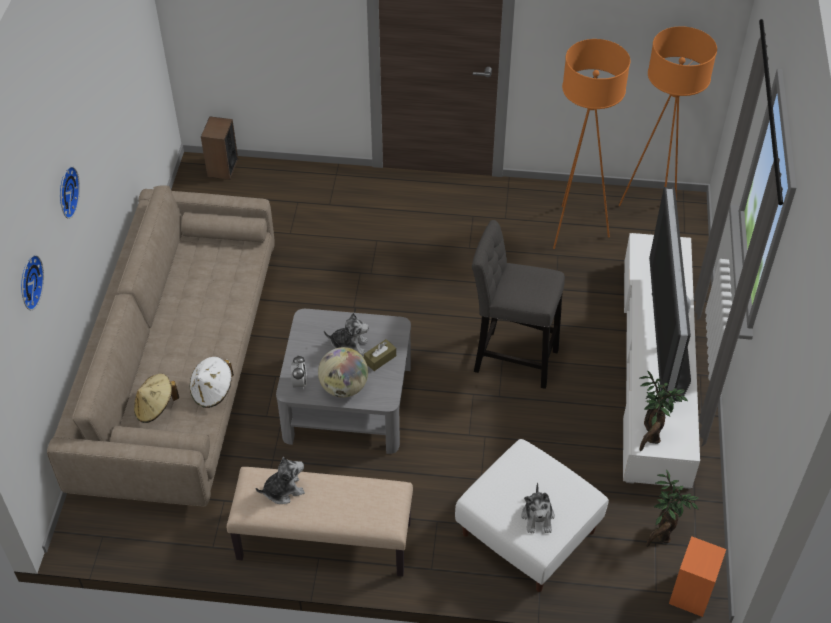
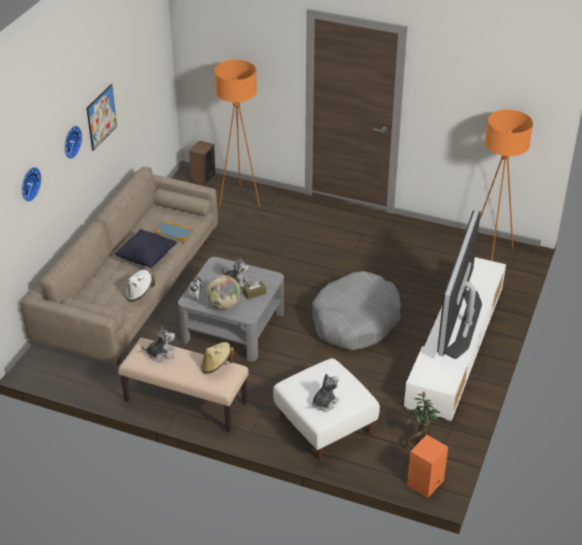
camera: 15 degrees right, 10 degrees down
(94, 136) = (101, 117): none -> picture
(155, 408) = (99, 296): beige hat -> beige hat (216, 366)
(202, 329) = (147, 258): none -> black pillow
(228, 279) = (174, 233): none -> book
(511, 358) = (355, 321): grey stool -> grey dog bed
(538, 517) = (324, 403): plush toy -> plush toy turned 150 degrees counterclockwise
(574, 229) = (432, 253): orange floor lamp -> orange floor lamp (239, 199)
(651, 436) = (426, 375): potted plant -> none

